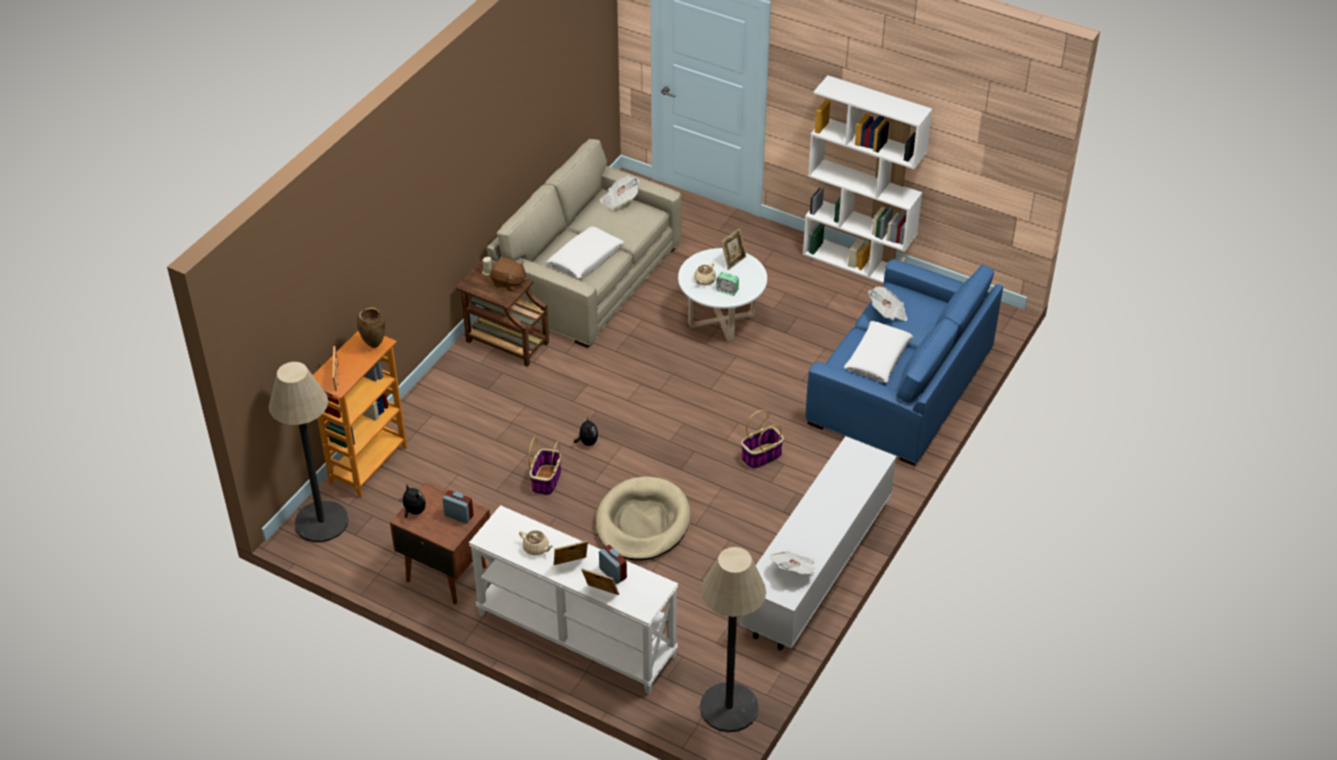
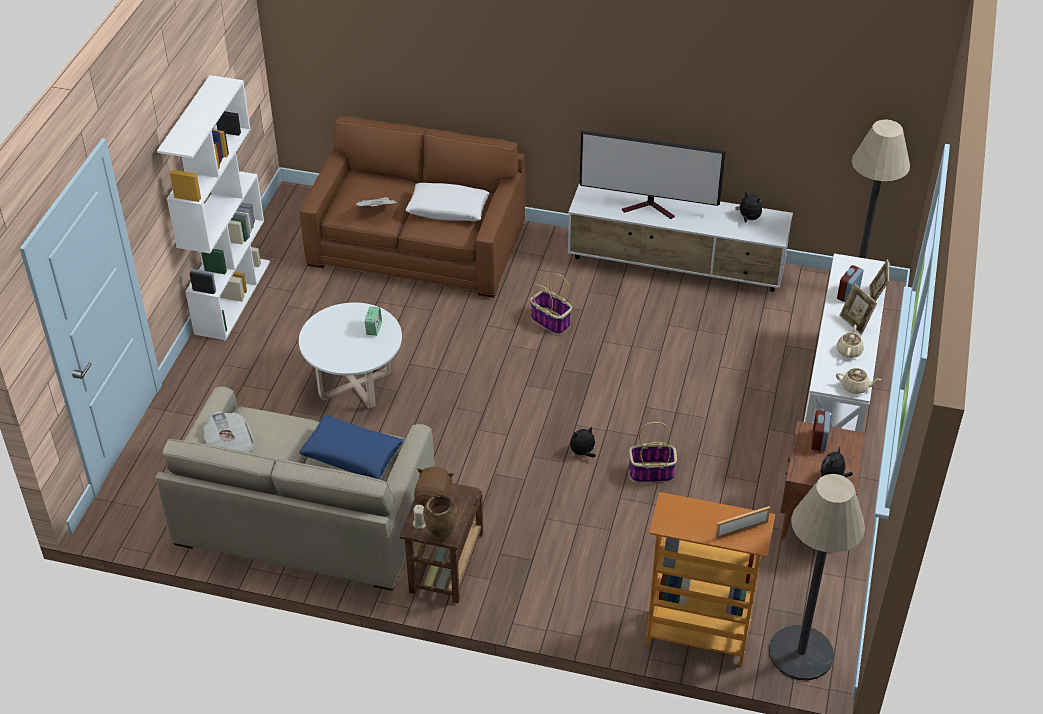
camera: 105 degrees left, 0 degrees up
(374, 345) = (676, 510): brown vase -> brown vase (441, 538)
(586, 259) = (352, 454): white pillow -> blue pillow
(642, 522) = (675, 387): beige dog bed -> none
(704, 280) = (361, 349): beige teapot -> beige teapot (855, 387)
(733, 261) = (320, 332): picture frame -> none
(794, 570) = (748, 218): newspaper -> plush toy
(833, 498) = (651, 208): none -> television
(901, 386) = (418, 244): blue sofa -> brown sofa

